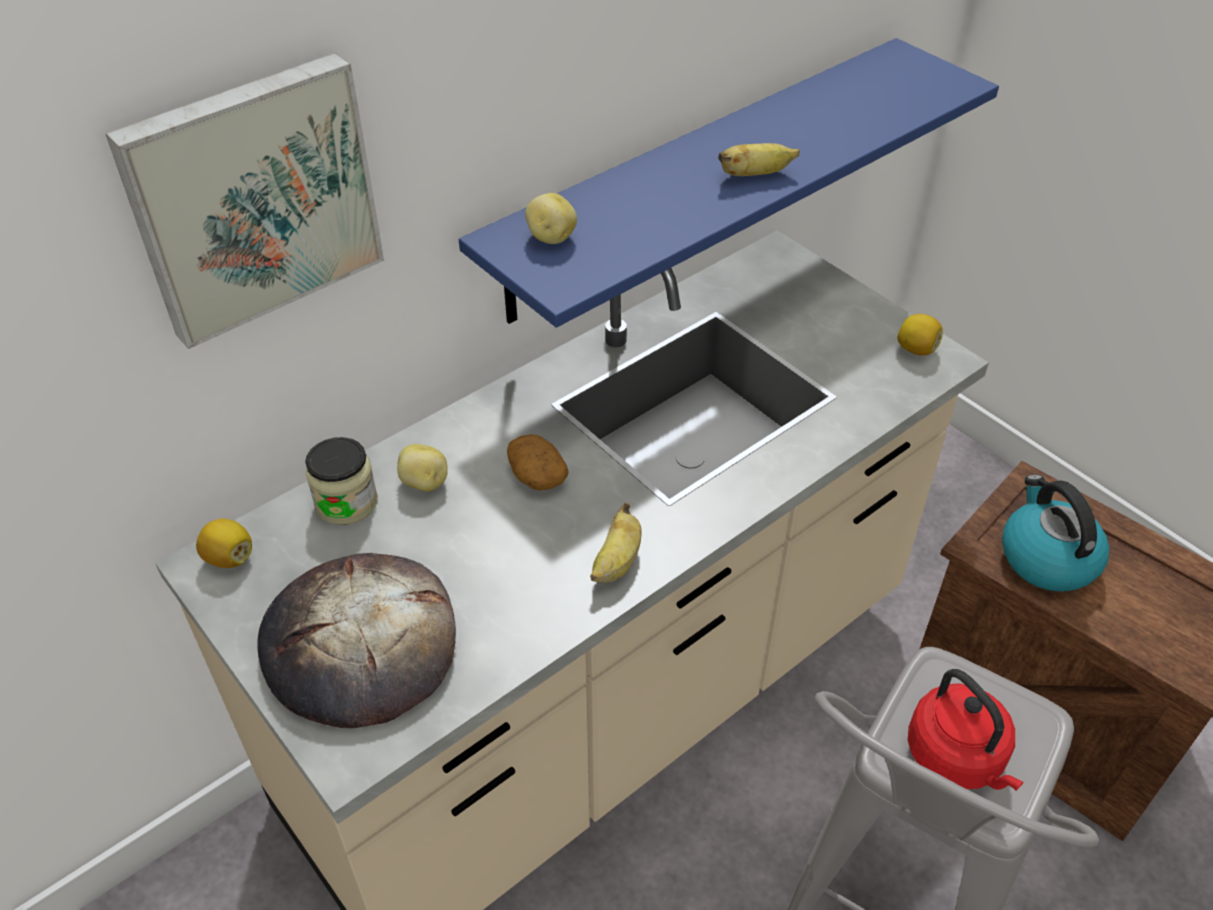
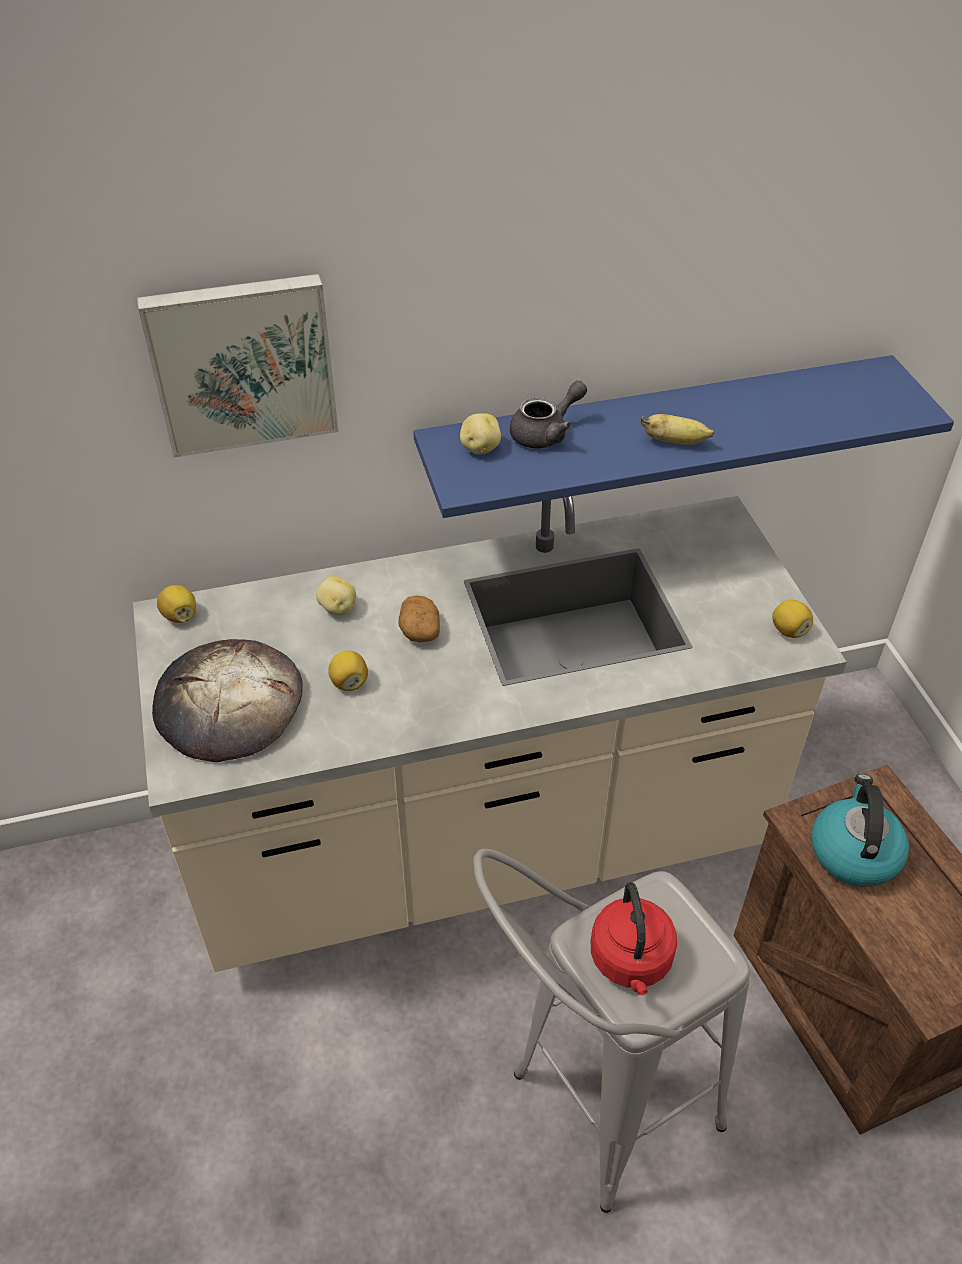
camera: 25 degrees right, 0 degrees up
(346, 502) = (276, 604): jar -> none
(493, 564) = (349, 682): none -> lemon
(613, 201) = (546, 433): none -> grey teapot
(616, 563) = (436, 713): banana -> none

